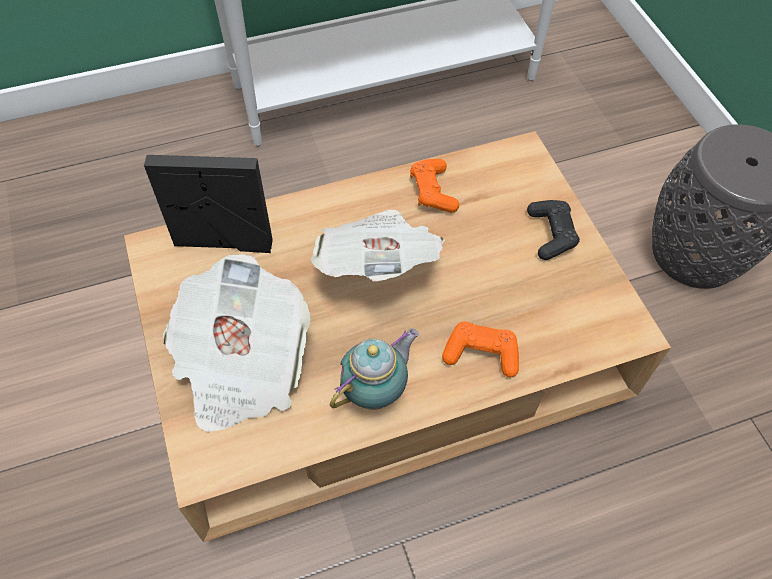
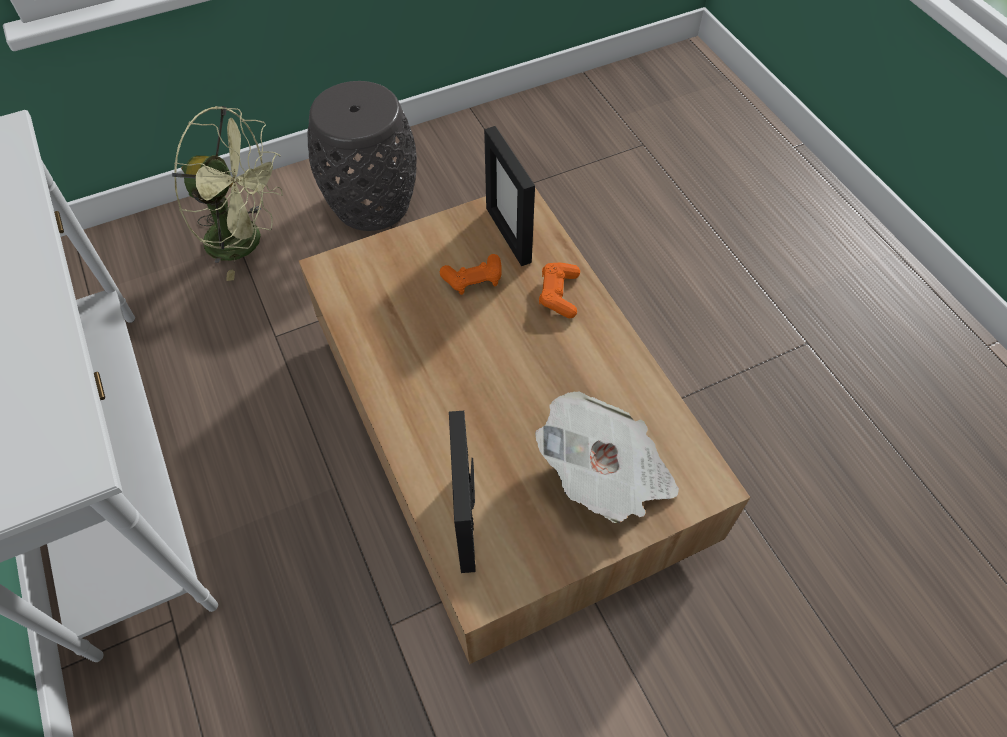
camera: 95 degrees left, 0 degrees up
(376, 391) = (609, 364): teapot -> none
(377, 263) = (476, 377): newspaper -> none
(433, 191) = (382, 338): orange game controller -> orange game controller (473, 279)
(551, 234) = (428, 249): black game controller -> none
(575, 314) = (510, 234): none -> picture frame
(628, 150) = (246, 241): none -> green fan

